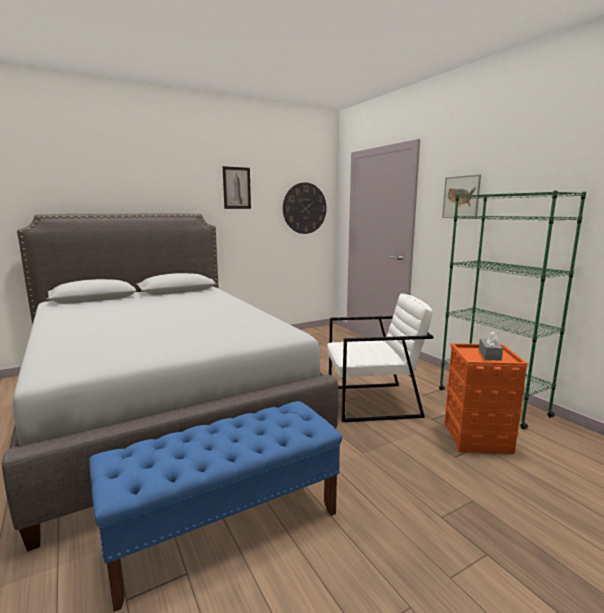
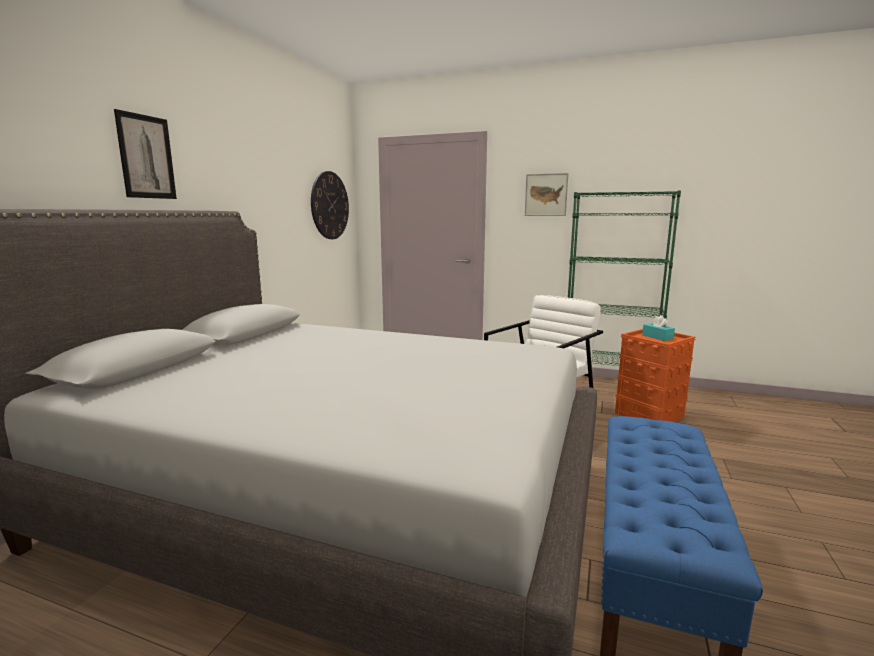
camera: 40 degrees left, 0 degrees up
(236, 188) = (264, 174): picture -> picture (146, 157)
(489, 355) = (657, 337): grey tissue box -> turquoise tissue box

